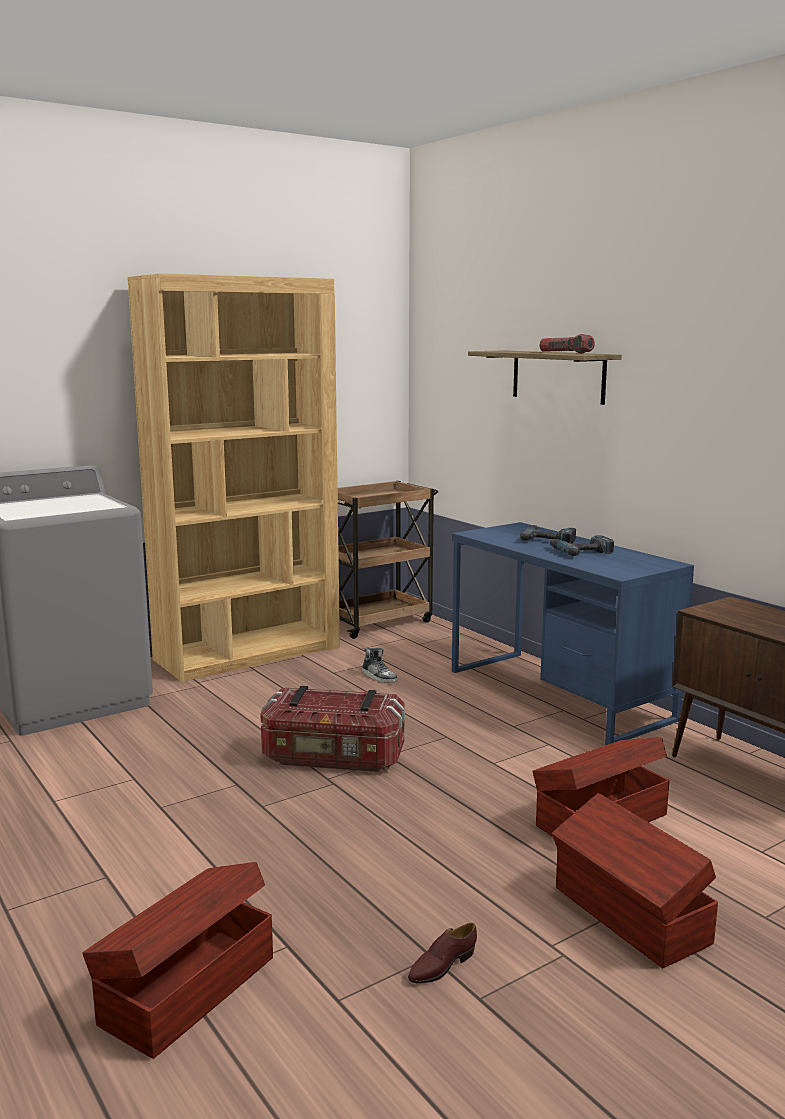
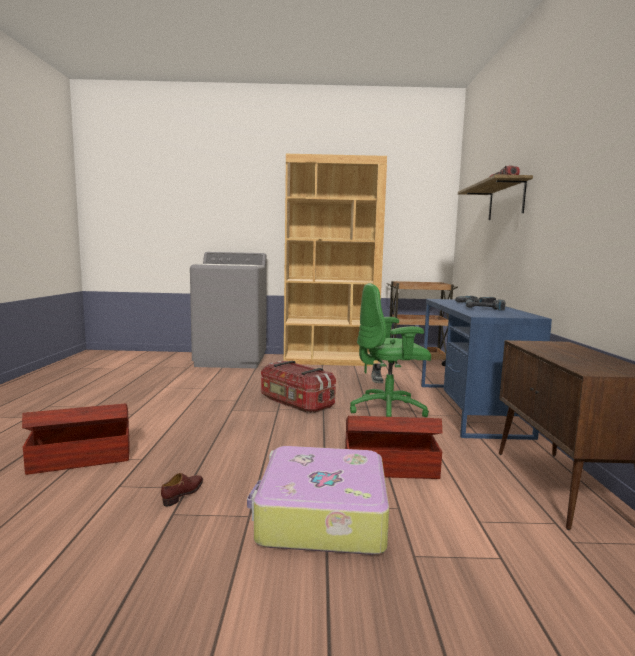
camera: 35 degrees right, 5 degrees down
(441, 966) = (184, 493): brown shoe -> brown shoe turned 120 degrees clockwise
(476, 730) = (389, 411): none -> green office chair
(630, 916) = (320, 516): brown storage box -> suitcase

